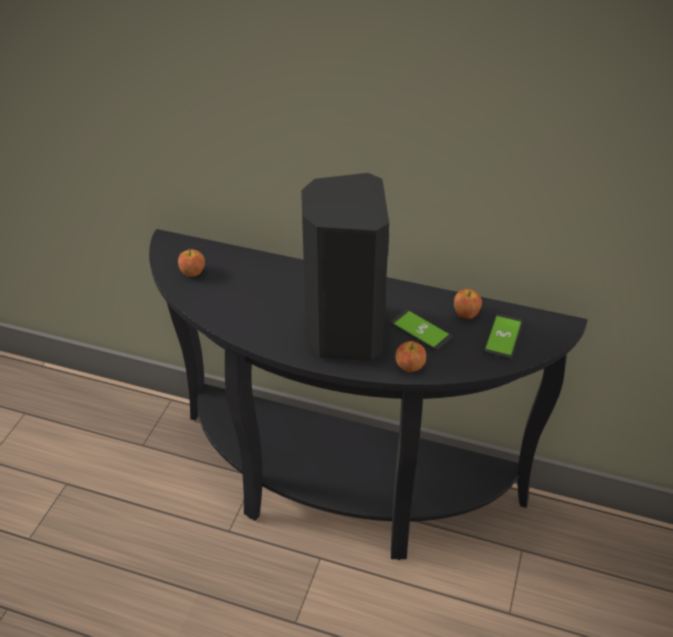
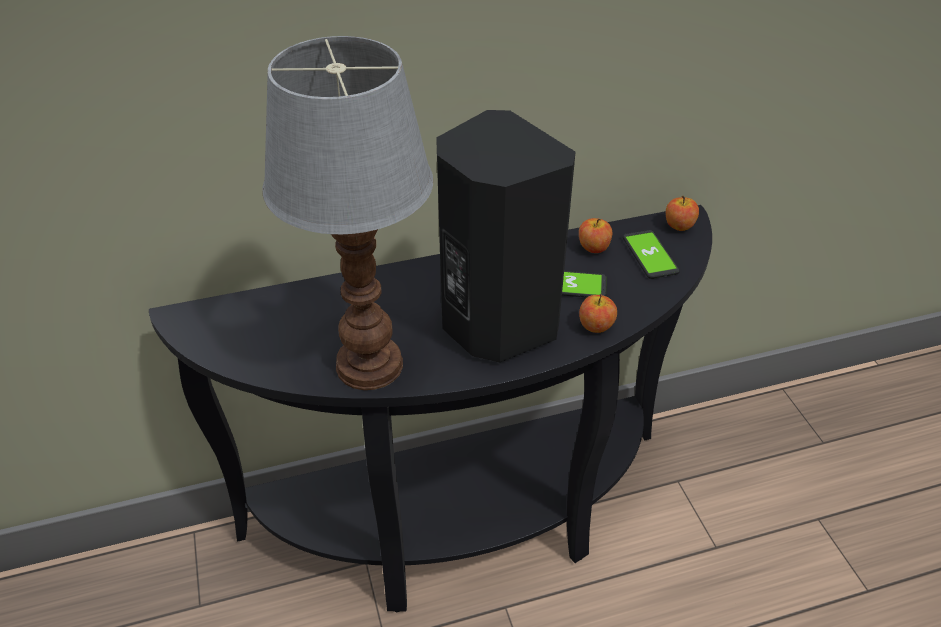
camera: 35 degrees left, 0 degrees up
(193, 272) = (250, 339): apple -> apple (679, 226)
(242, 319) = (367, 364): none -> table lamp

